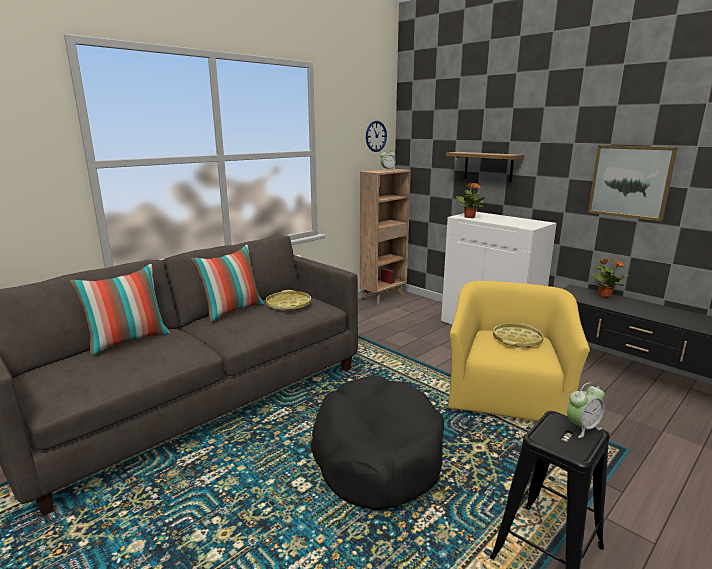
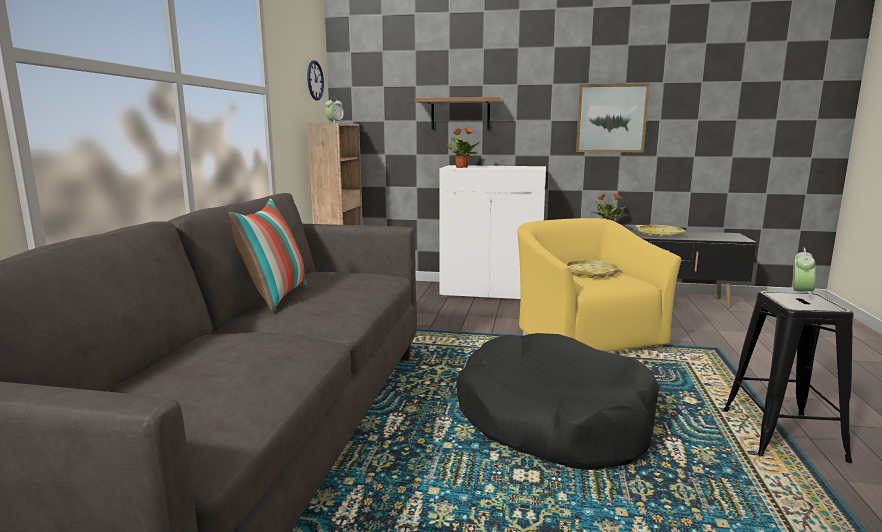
camera: 35 degrees left, 5 degrees down
(128, 341) = (177, 356): pillow -> none
(288, 305) = (342, 278): yellow tray -> yellow tray (659, 234)

